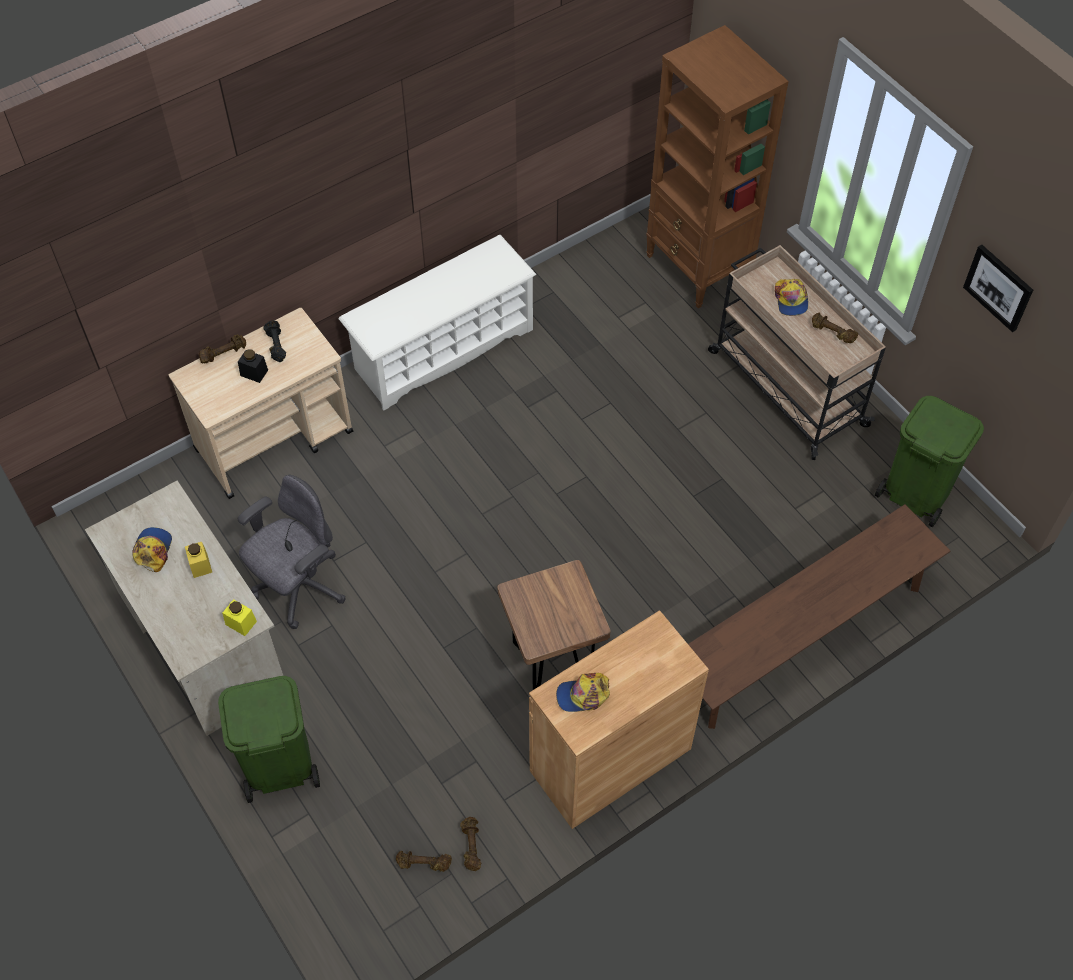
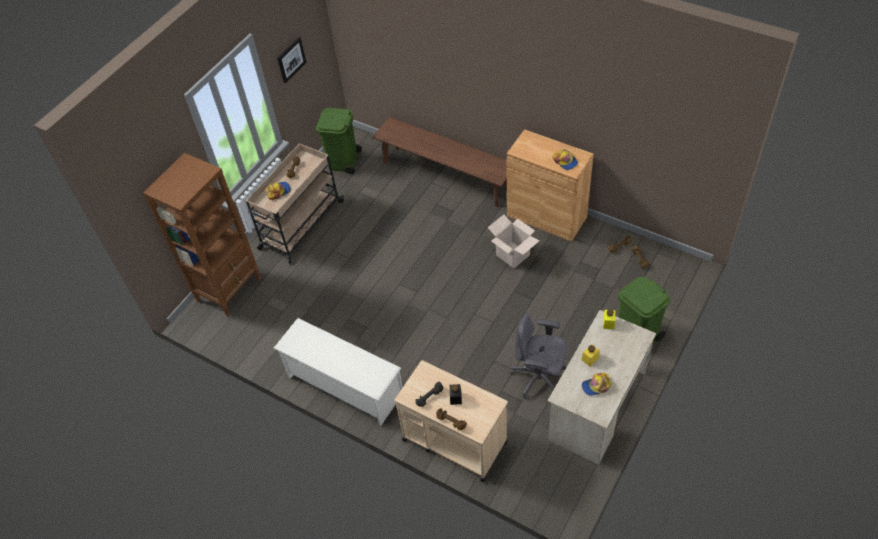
camera: 110 degrees left, 5 degrees down
(552, 661) = (513, 255): brown stool -> cardboard box

